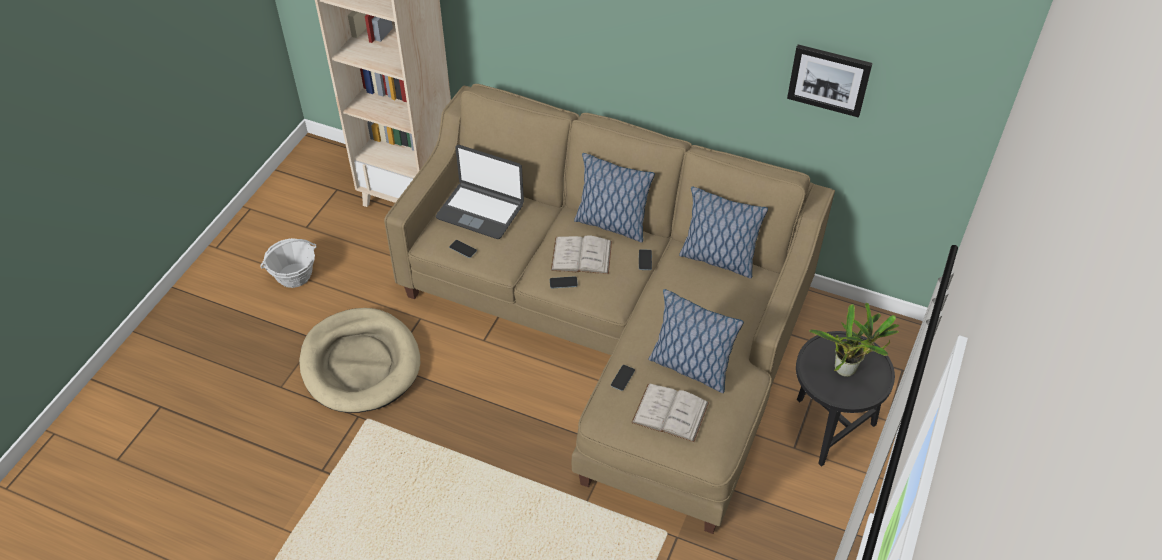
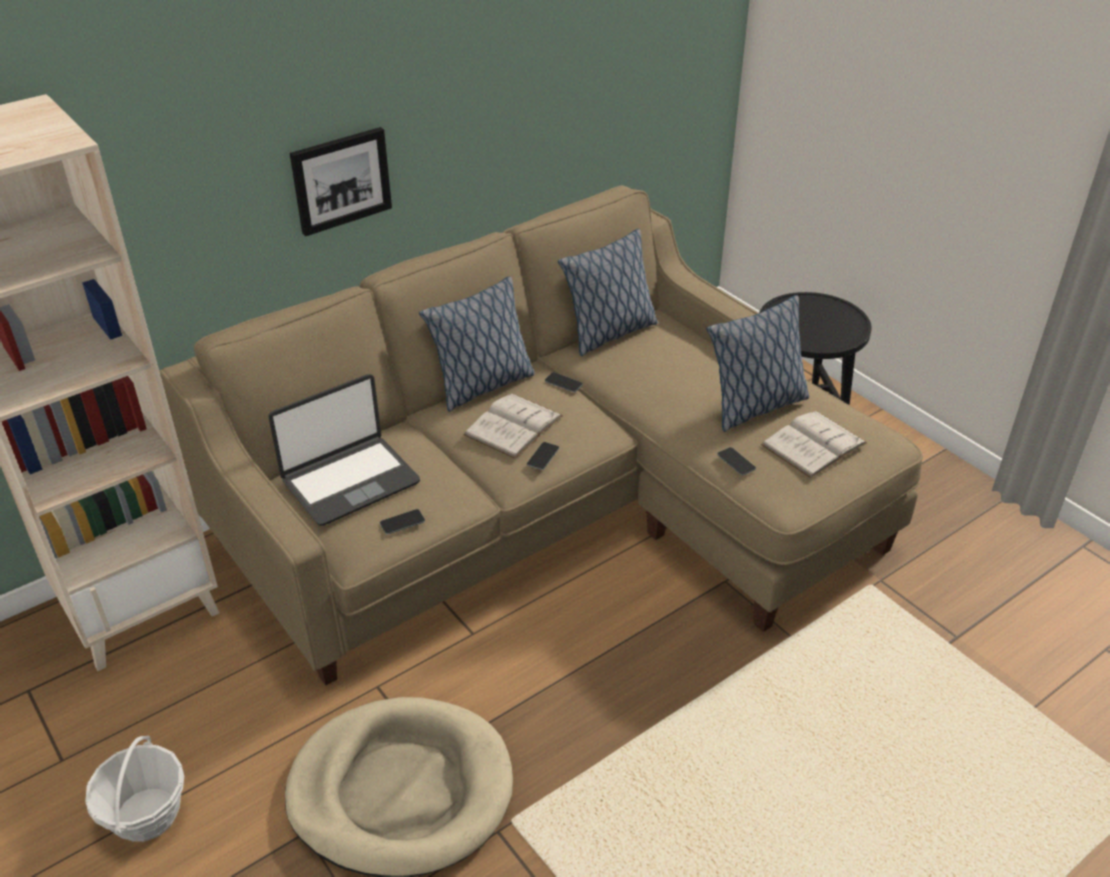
camera: 60 degrees left, 10 degrees down
(829, 79) = (600, 60): picture -> picture (341, 180)
(848, 369) = (816, 320): potted plant -> none

